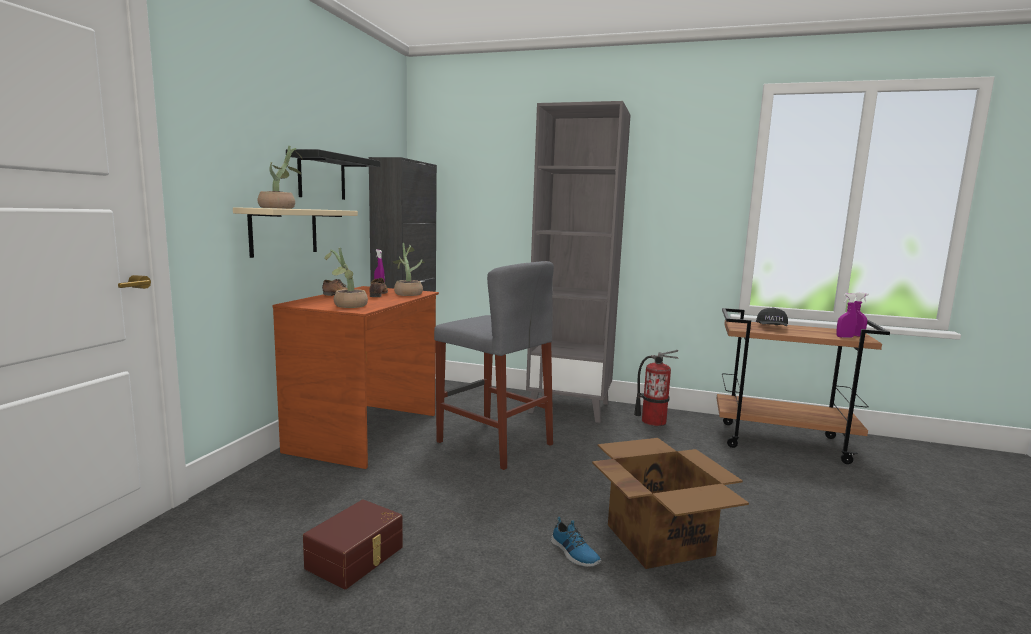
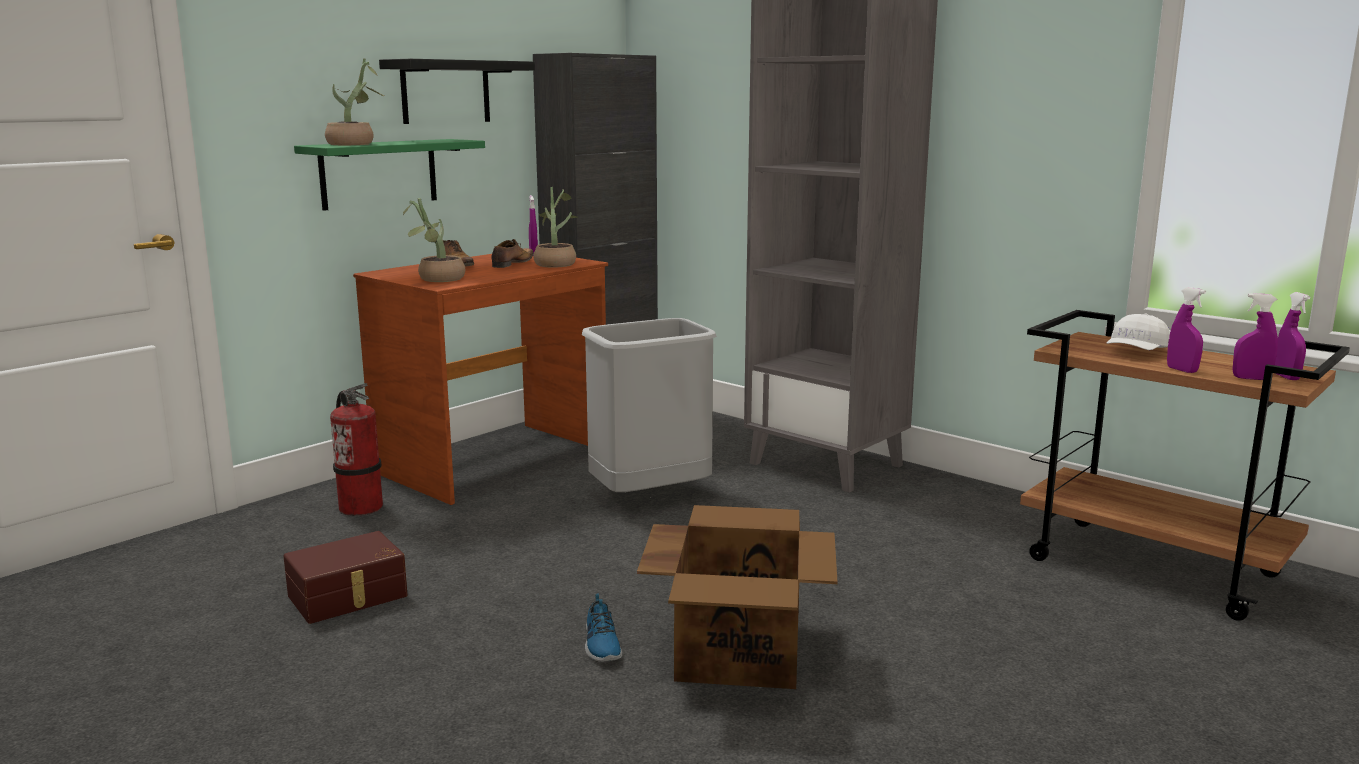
camera: 25 degrees right, 5 degrees up
(284, 231) = (379, 173): beige shelf -> green shelf
(494, 443) = (650, 498): grey stool -> grey trash can
(653, 421) = (946, 502): fire extinguisher -> fire extinguisher (361, 507)
(772, 328) = (1136, 352): black cap -> white cap
(810, 335) = (1182, 370): none -> purple spray bottle

